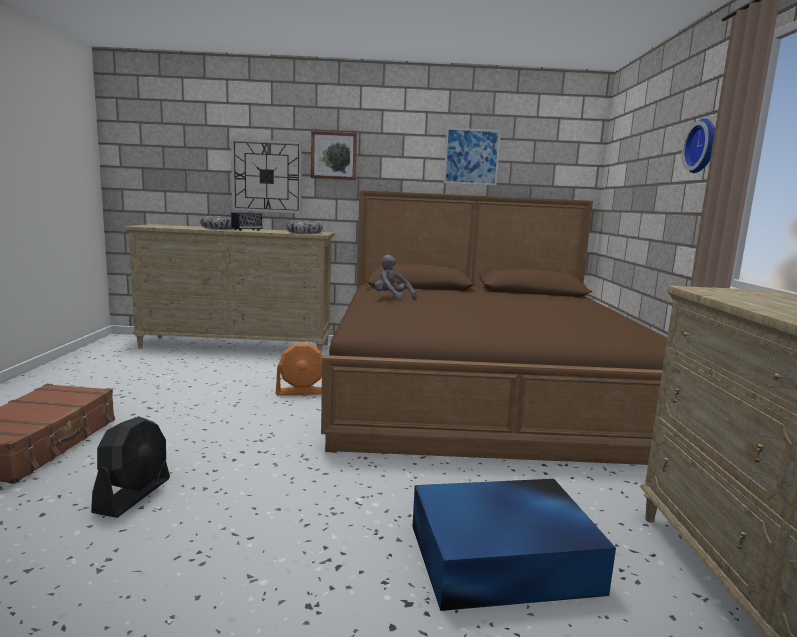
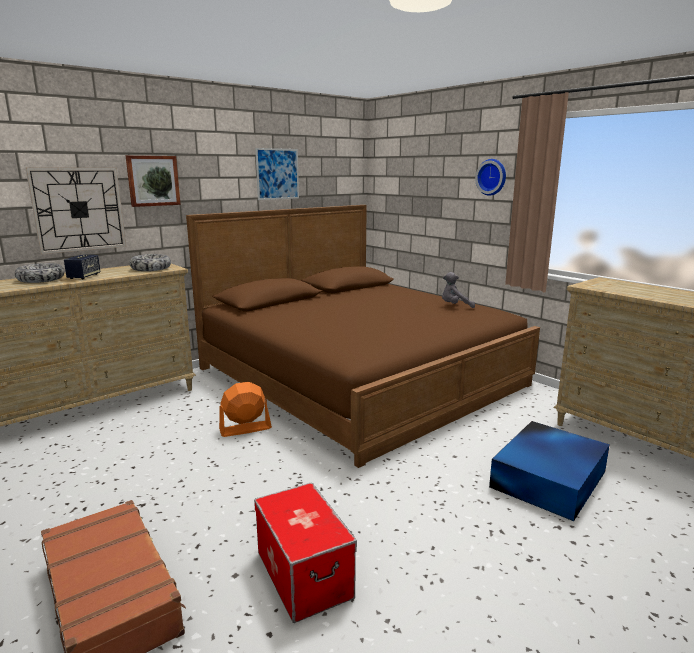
camera: 40 degrees left, 5 degrees up
(133, 495) = (303, 574): black fan -> storage box
(302, 392) = (245, 429): orange fan -> orange fan turned 150 degrees counterclockwise
(391, 298) = (293, 320): grey plush toy -> grey plush toy (455, 306)

